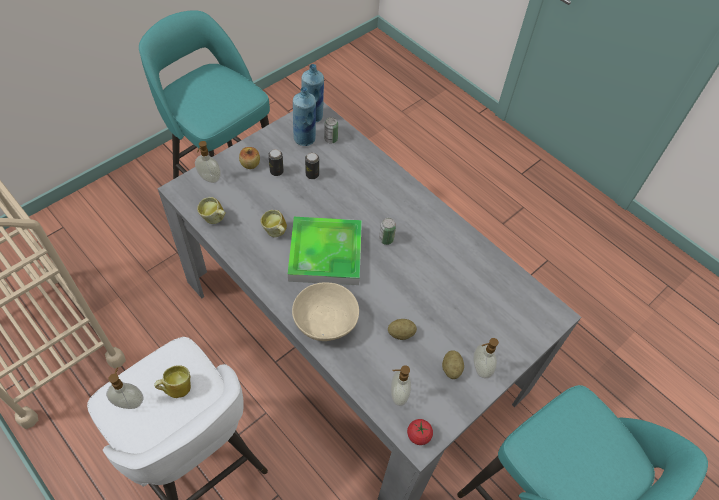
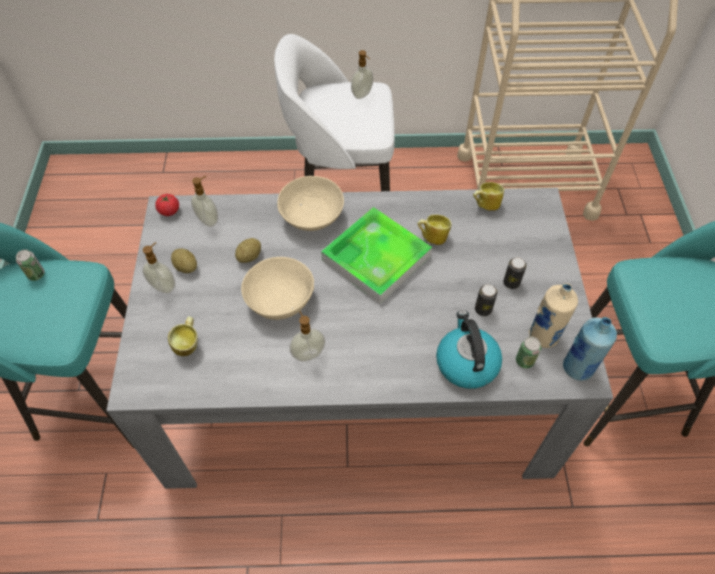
camera: 135 degrees right, 0 degrees up
(176, 388) = (349, 118): mug -> mug (189, 345)
(209, 179) = (541, 227): soap dispenser -> soap dispenser (308, 353)
(250, 164) = (538, 267): apple -> none
(305, 139) = (543, 336): blue bottle -> beige bottle
(359, 163) = (466, 363): none -> kettle
(386, 239) = (347, 315): can -> can (36, 274)
(415, 285) = (279, 300): none -> beige bowl

